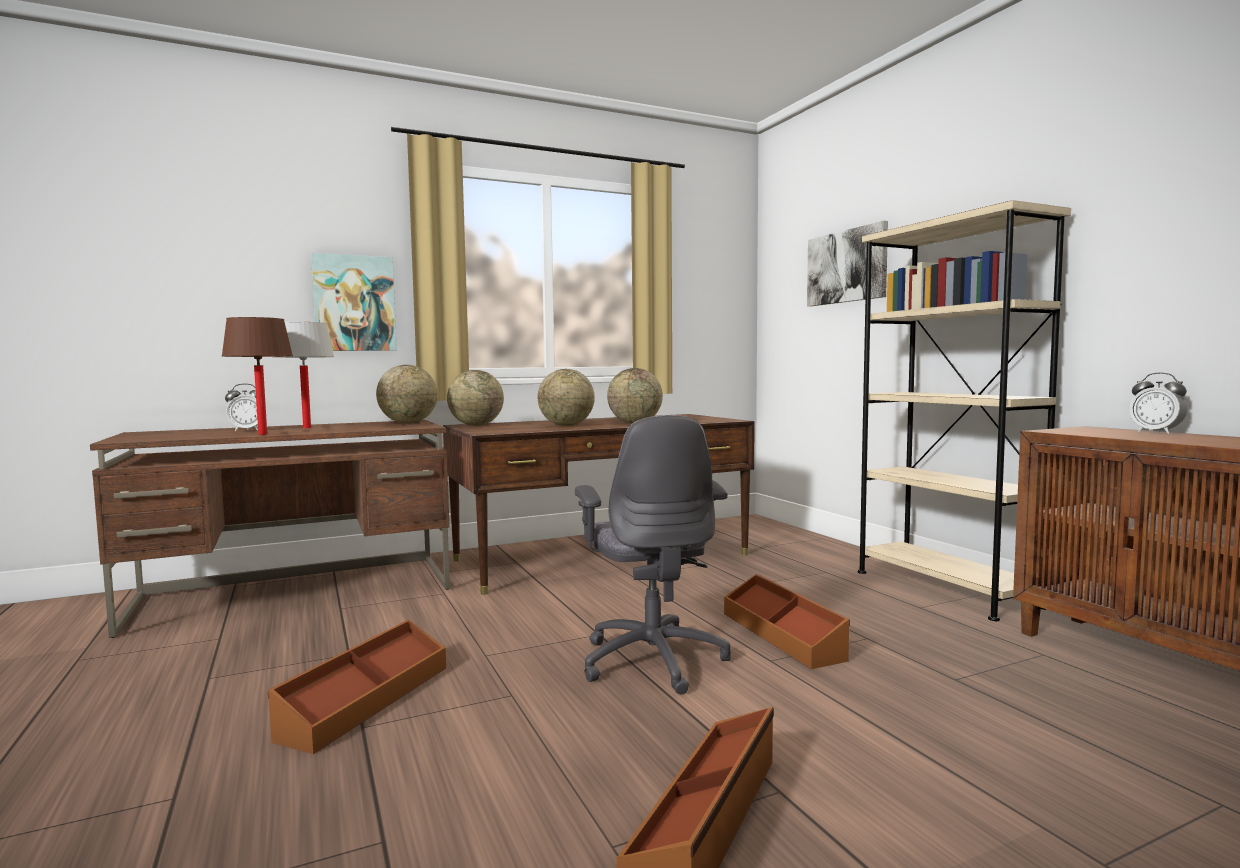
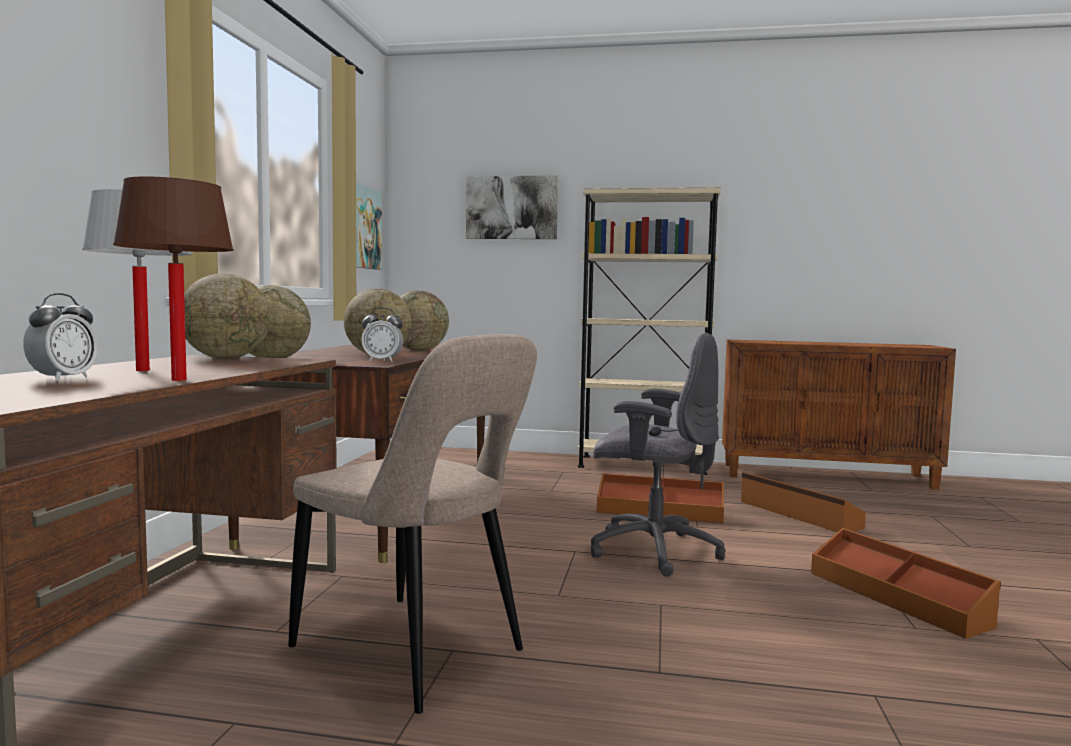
camera: 55 degrees left, 0 degrees up
(335, 647) = (415, 653): none -> beige chair
(354, 303) = (80, 167): picture -> picture (364, 228)
(366, 700) = (598, 661): brown storage box -> brown storage box (798, 514)
(1156, 432) = (778, 341): alarm clock -> alarm clock (382, 361)

